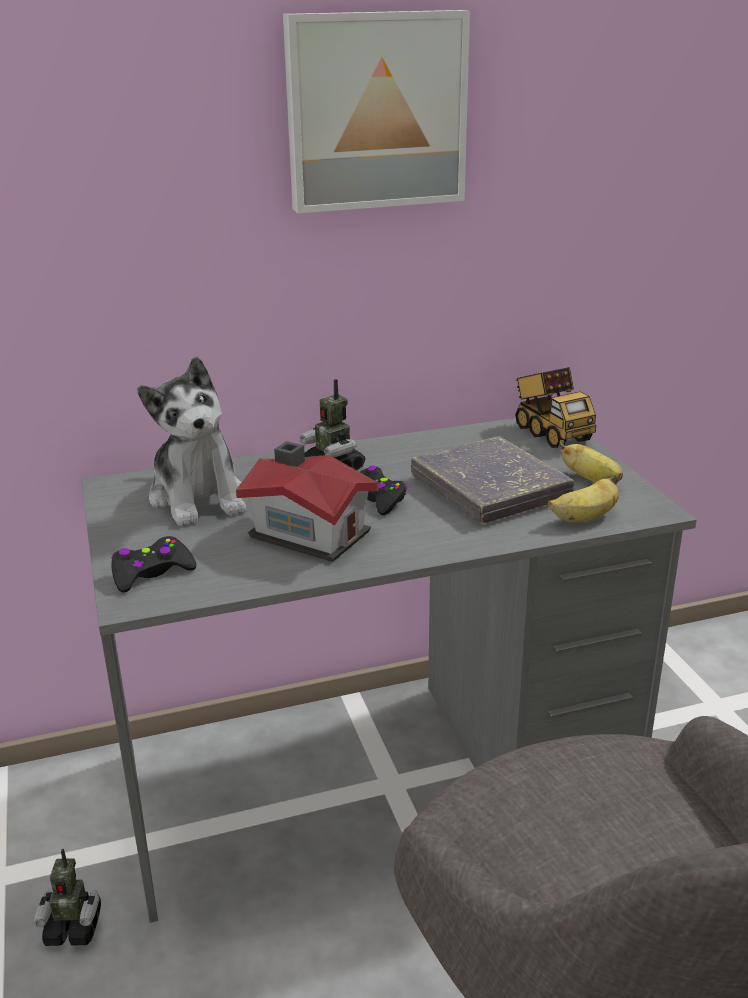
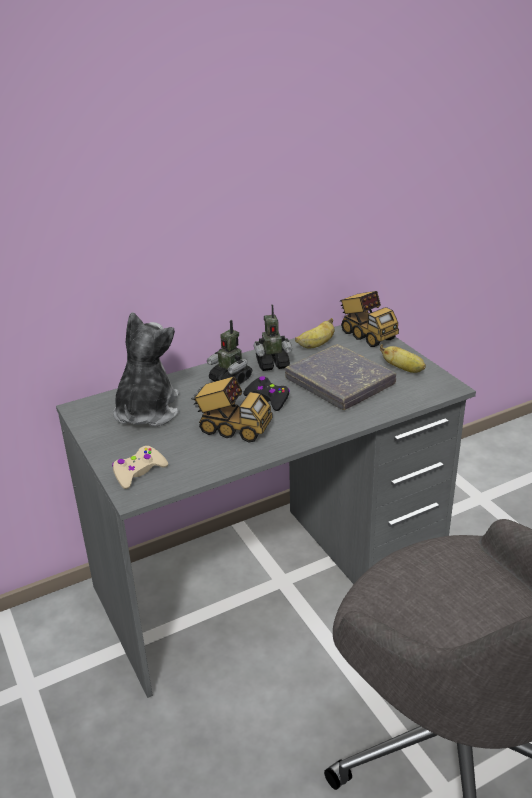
camera: 10 degrees left, 5 degrees up
(74, 927) = (96, 710): toy robot -> toy robot (272, 364)
(151, 573) = (139, 472): black game controller -> beige game controller
(198, 497) = (146, 411): plush toy -> plush toy turned 135 degrees counterclockwise
(309, 532) = (232, 429): toy house -> toy truck
(375, 111) = (241, 132): picture -> none
(584, 518) = (406, 398): banana -> banana (316, 345)

